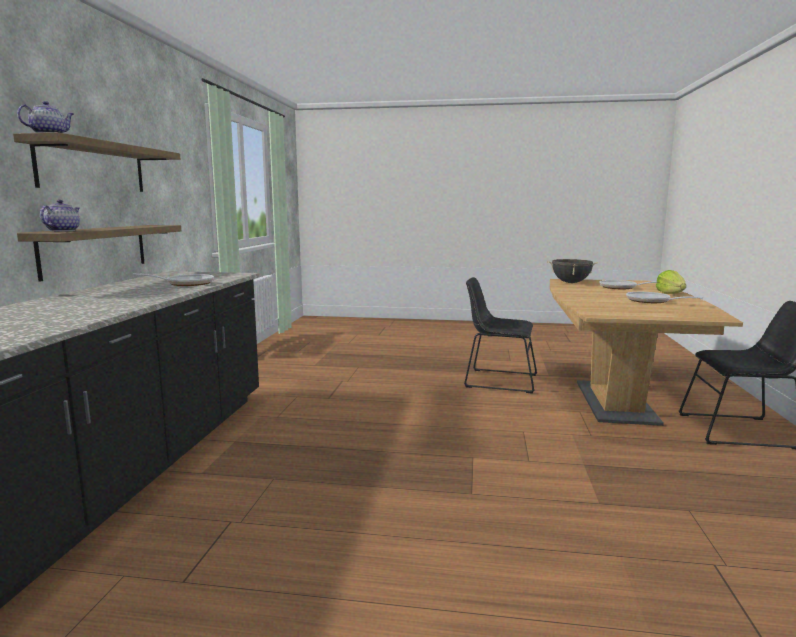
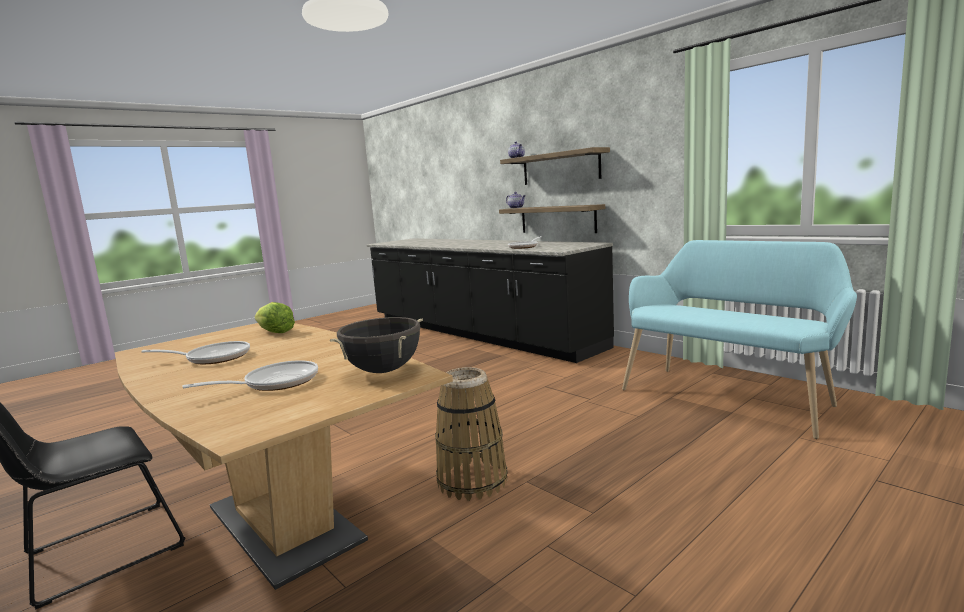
camera: 130 degrees right, 0 degrees up
(298, 355) = (729, 396): none -> turquoise bench
(497, 380) = (472, 481): black chair -> basket
(671, 294) = (177, 389): lettuce -> lettuce (275, 332)

